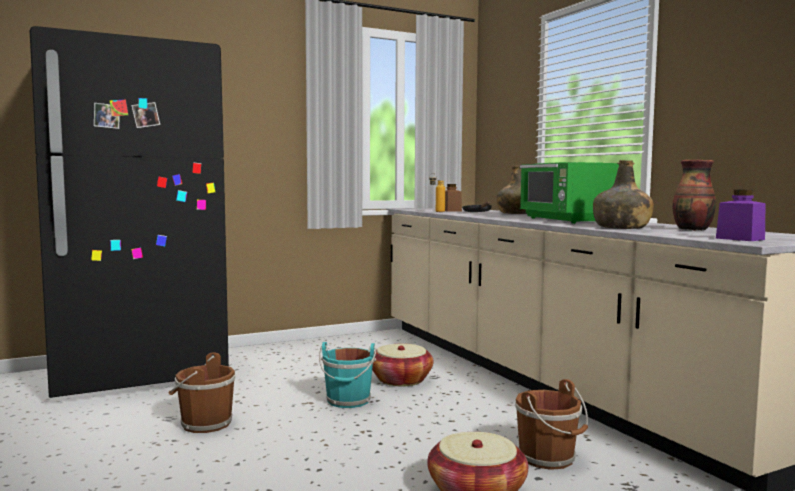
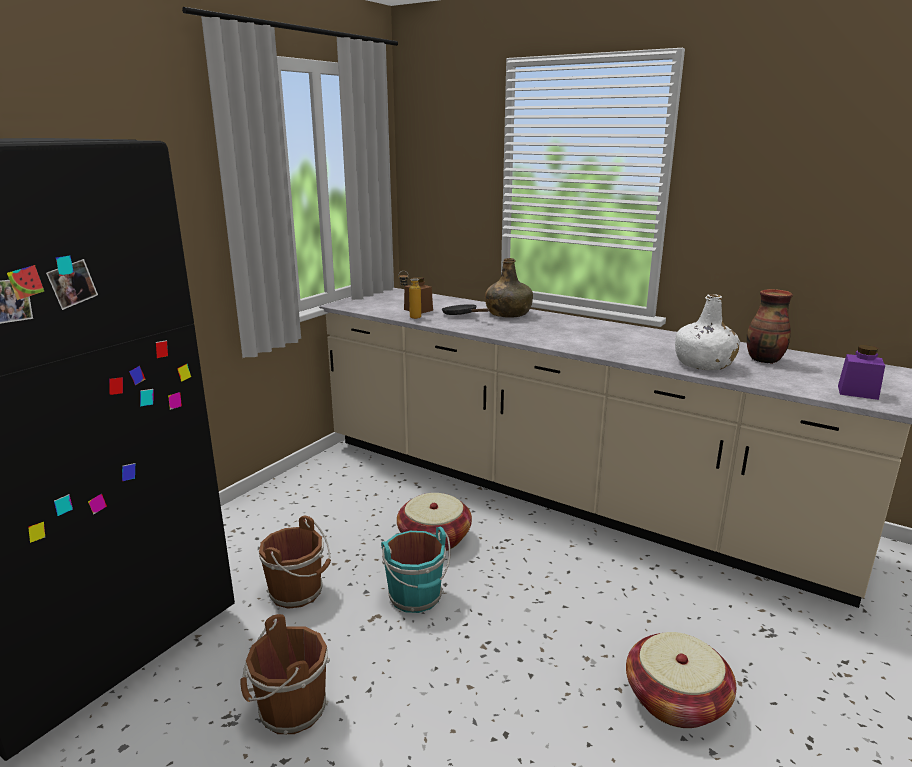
camera: 30 degrees left, 15 degrees up
(549, 458) = (679, 618): brown bucket -> brown bucket (298, 592)
(567, 220) = (606, 339): green microwave -> none
(621, 227) = (703, 364): green bottle -> white bottle

